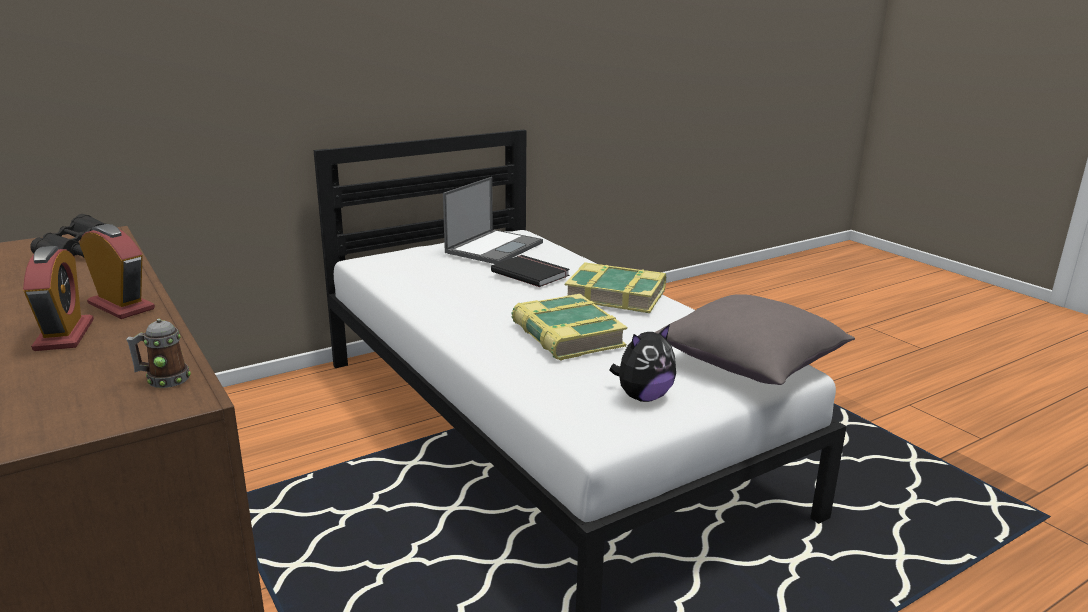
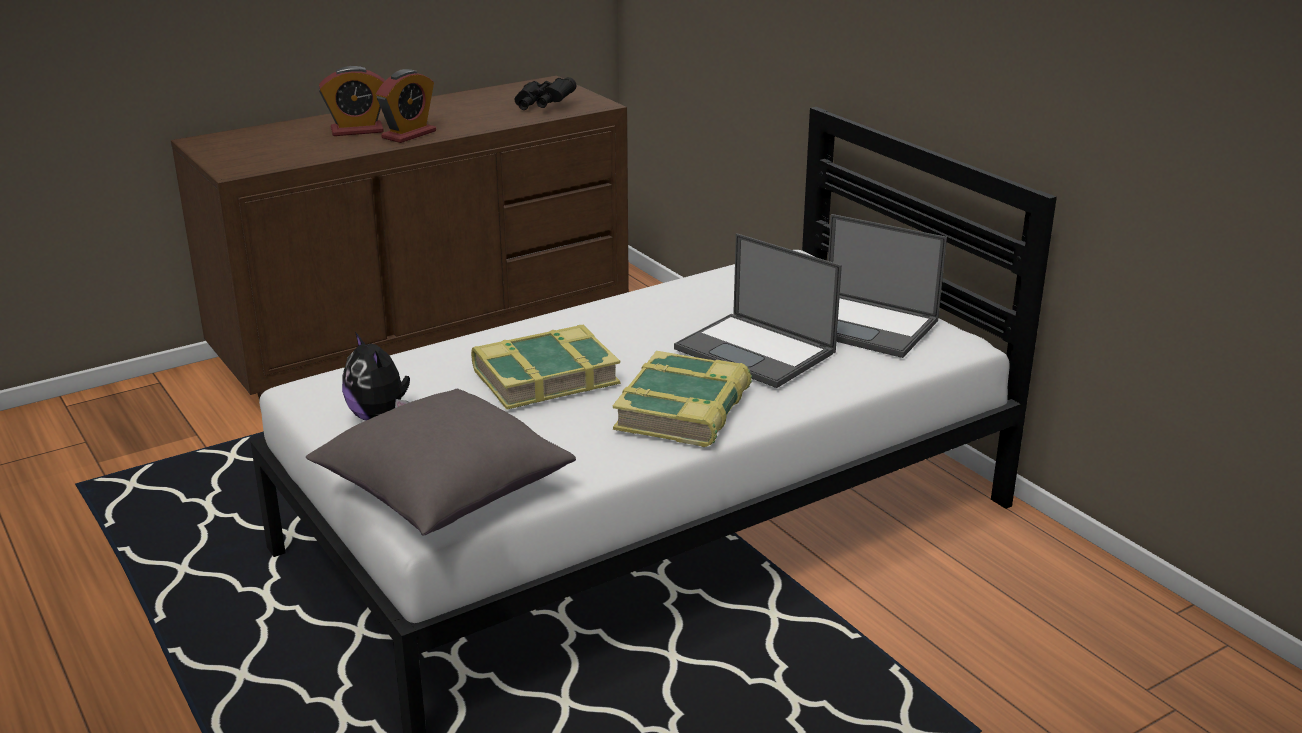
camera: 90 degrees right, 5 degrees up
(163, 380) = (267, 162): mug -> none
(531, 273) = (757, 351): black book -> laptop

